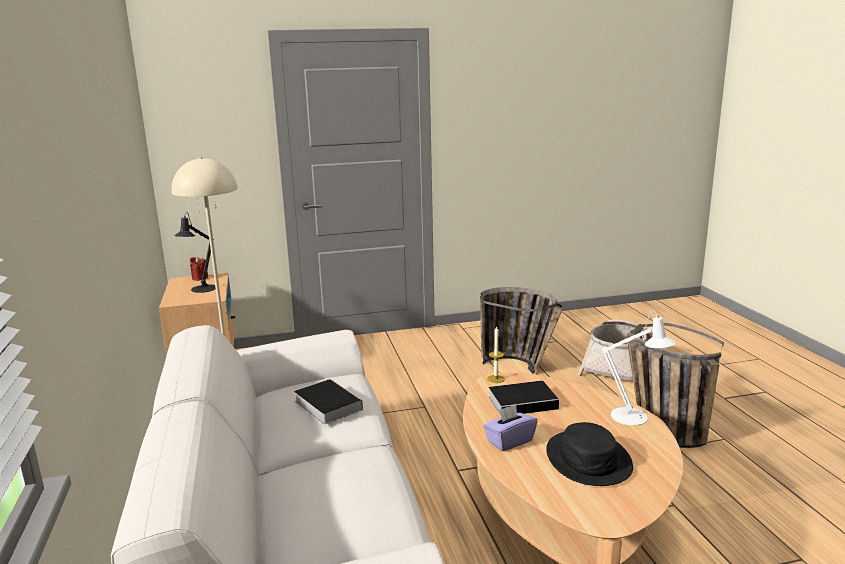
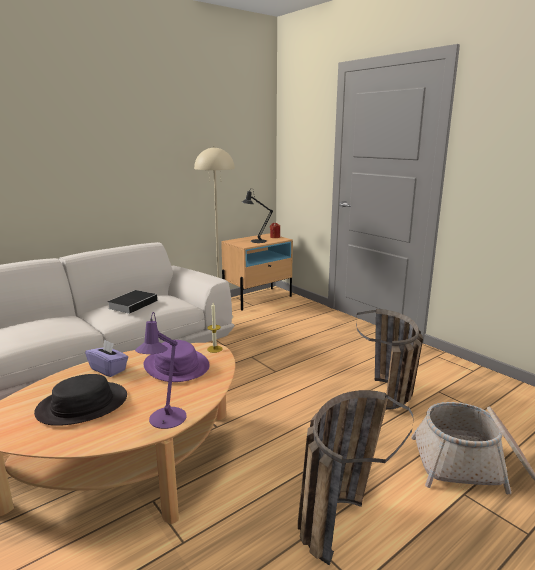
camera: 65 degrees right, 0 degrees up
(524, 402) = (176, 366): book -> purple hat
(634, 418) = (165, 421): white table lamp -> purple table lamp

